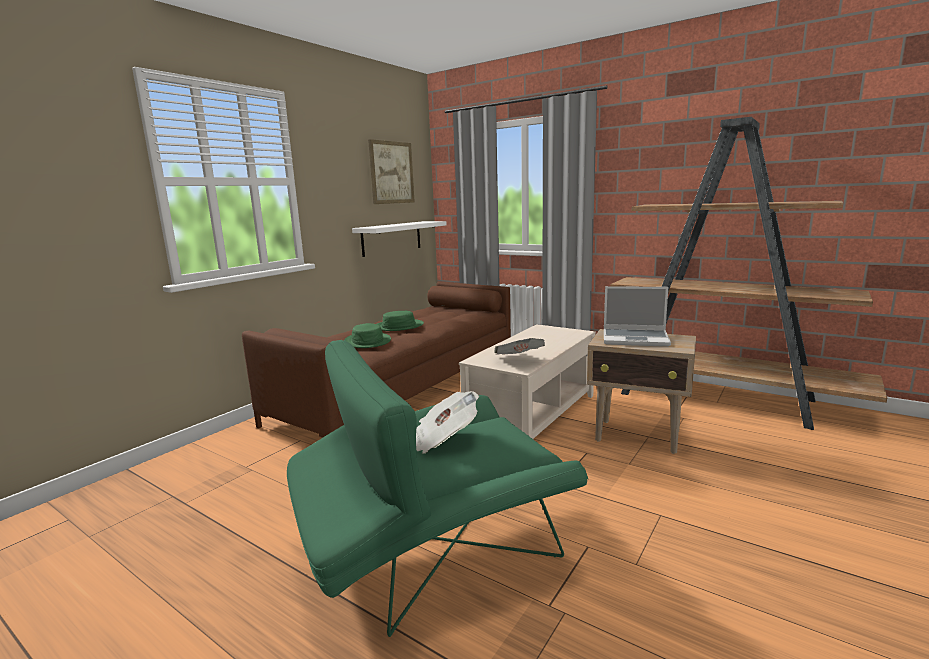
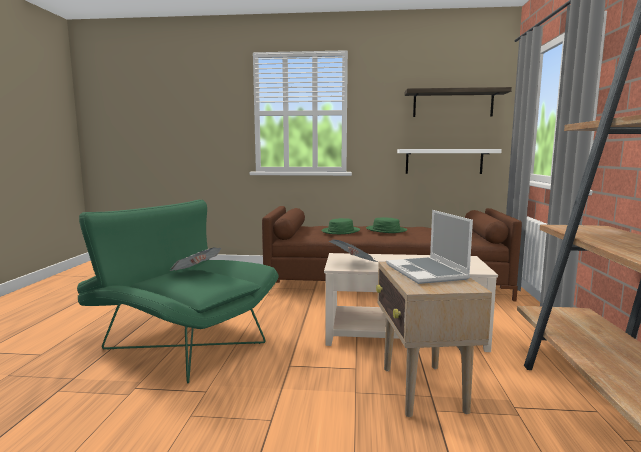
camera: 60 degrees right, 5 degrees down
(392, 172) = (453, 103): picture -> shelf

